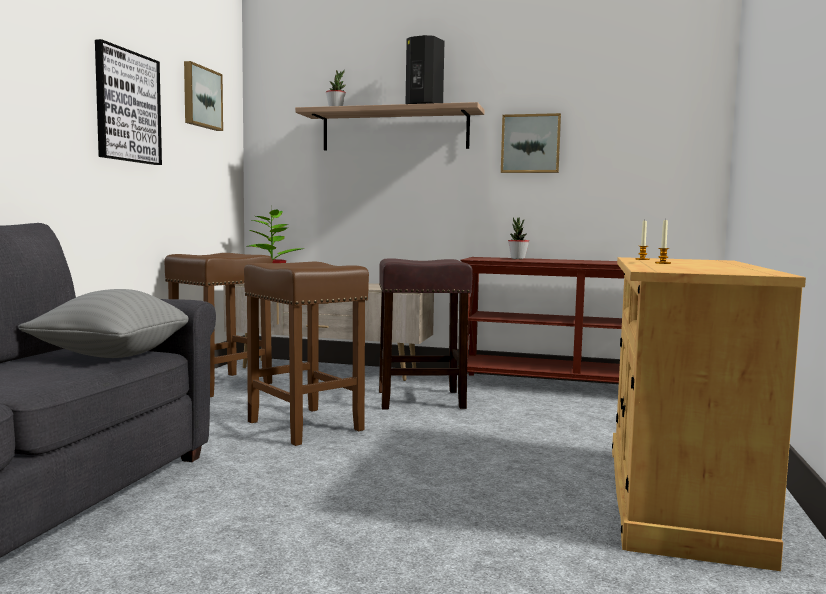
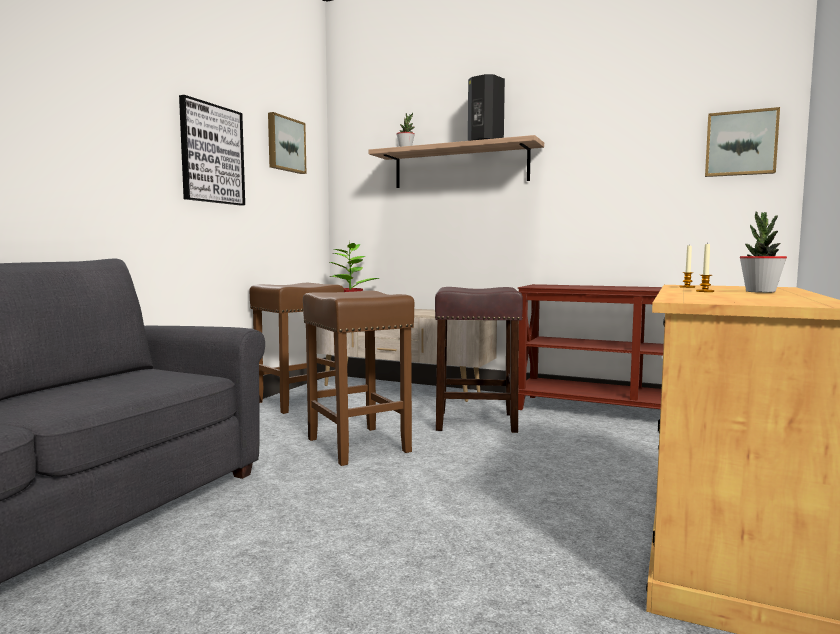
camera: 10 degrees right, 0 degrees up
(113, 355) = (166, 379): grey pillow -> none
(517, 258) = (576, 286): potted plant -> potted plant (760, 291)
(530, 144) = (590, 173): picture -> picture (740, 143)

